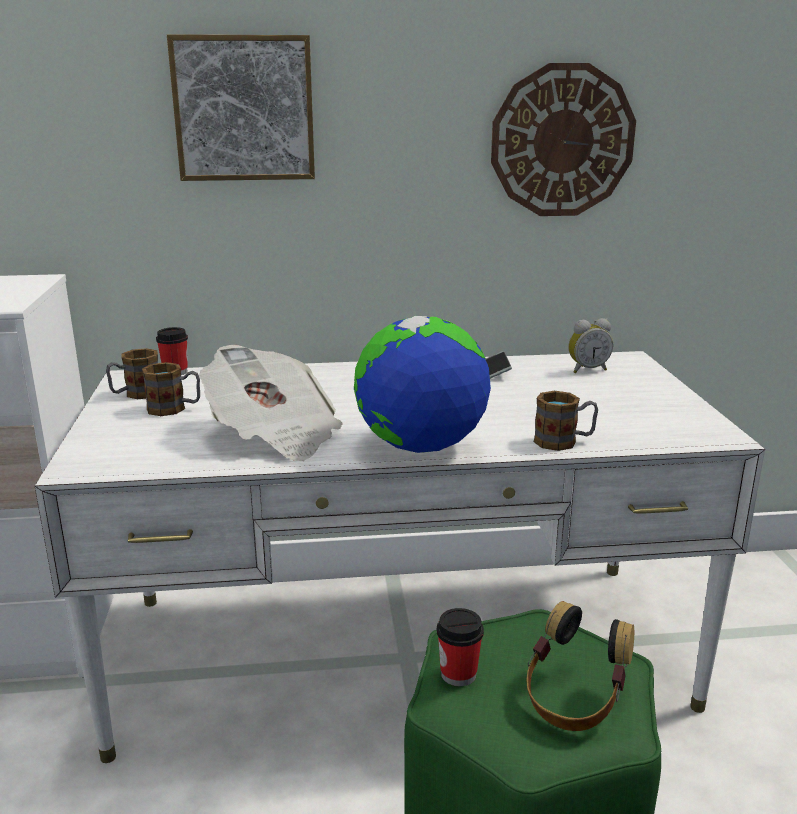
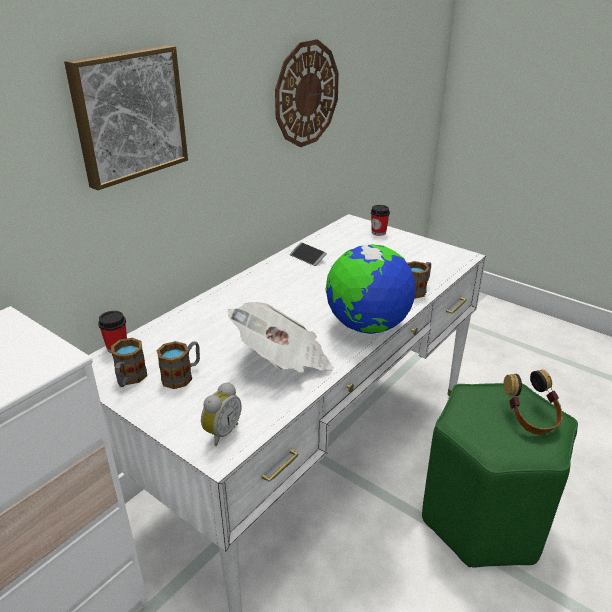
camera: 45 degrees left, 10 degrees up
(458, 674) = (481, 438): cup -> cup (378, 232)
(587, 369) = (347, 237): alarm clock -> alarm clock (221, 432)

